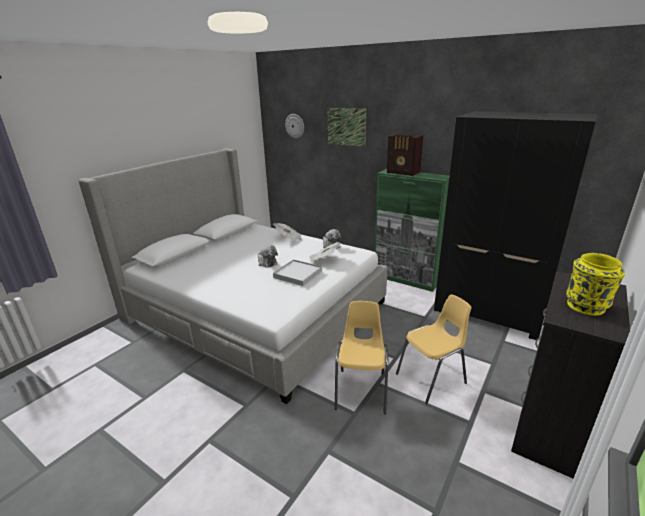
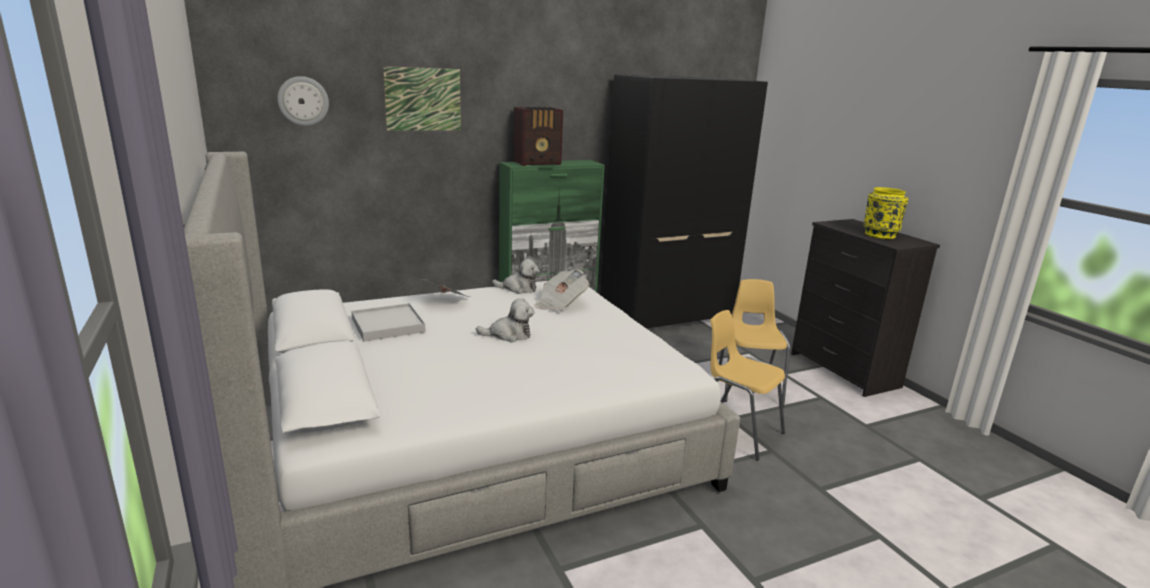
camera: 60 degrees left, 5 degrees down
(297, 274) = (584, 327): white tray -> white tray (388, 325)

